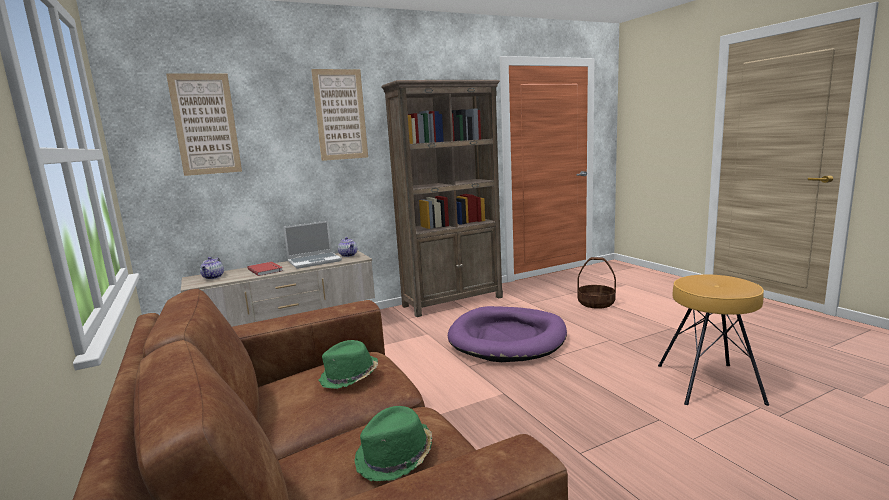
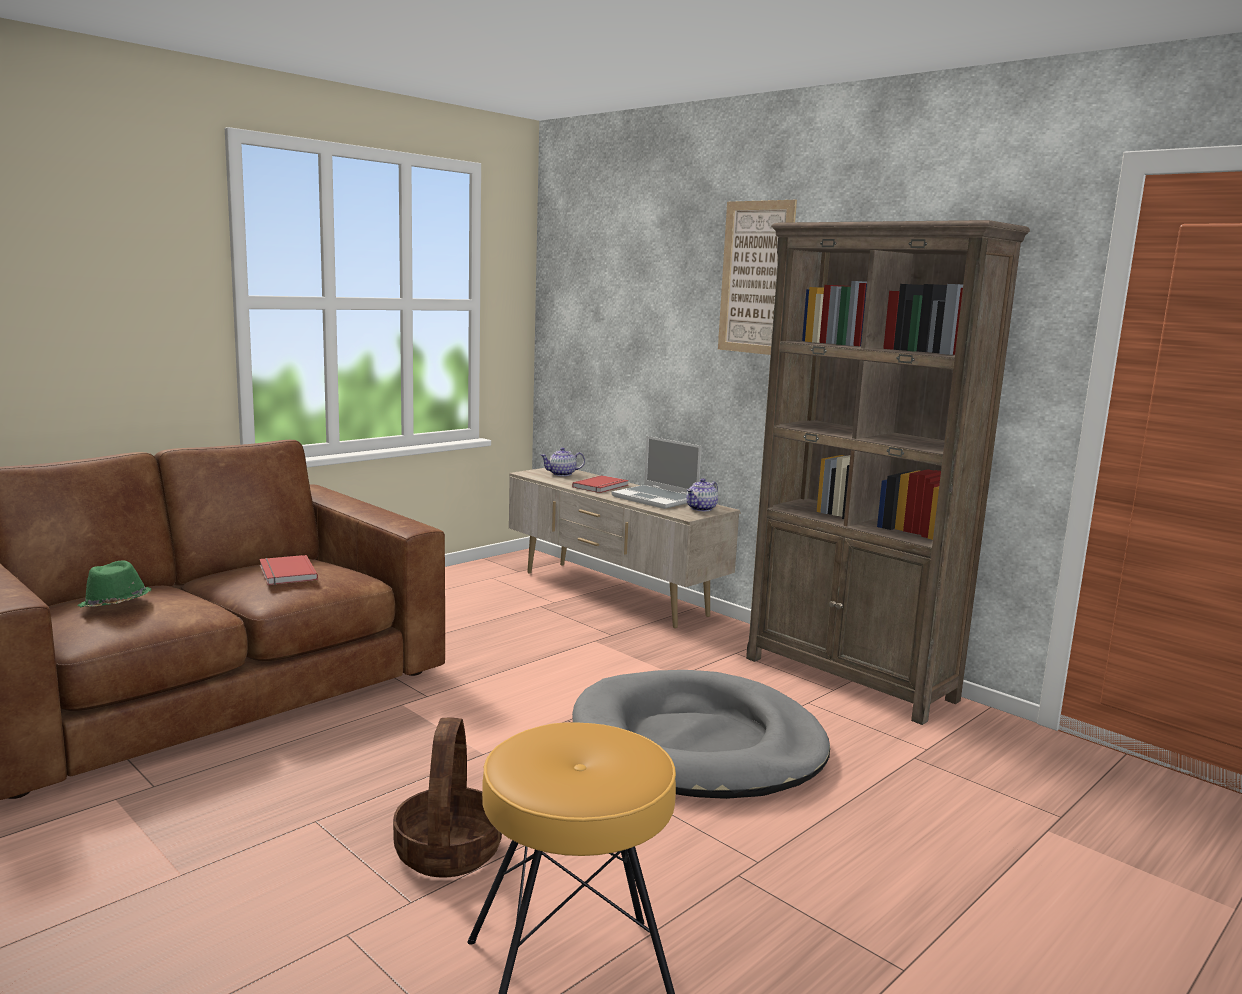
camera: 70 degrees right, 0 degrees up
(205, 124) = (608, 279): picture -> none
(349, 377) = (285, 573): green hat -> red book
(507, 338) = (697, 744): purple dog bed -> grey dog bed
(596, 303) = (997, 847): basket -> basket (449, 851)

